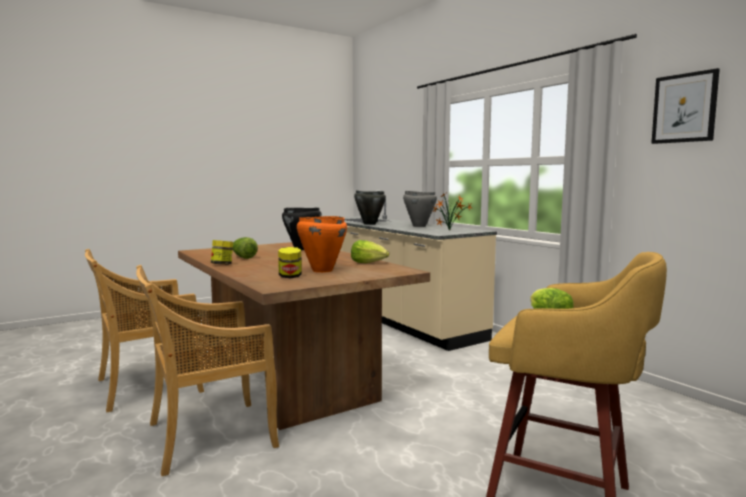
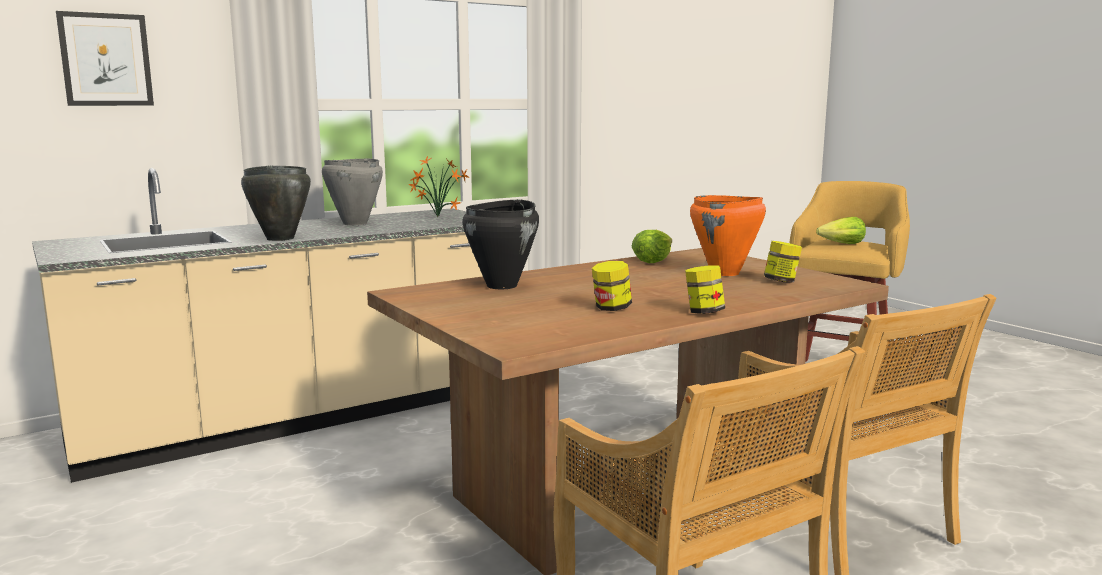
camera: 90 degrees left, 5 degrees up
(243, 257) = (611, 308): lettuce -> jar
(684, 108) = (617, 58): picture -> picture (106, 60)

